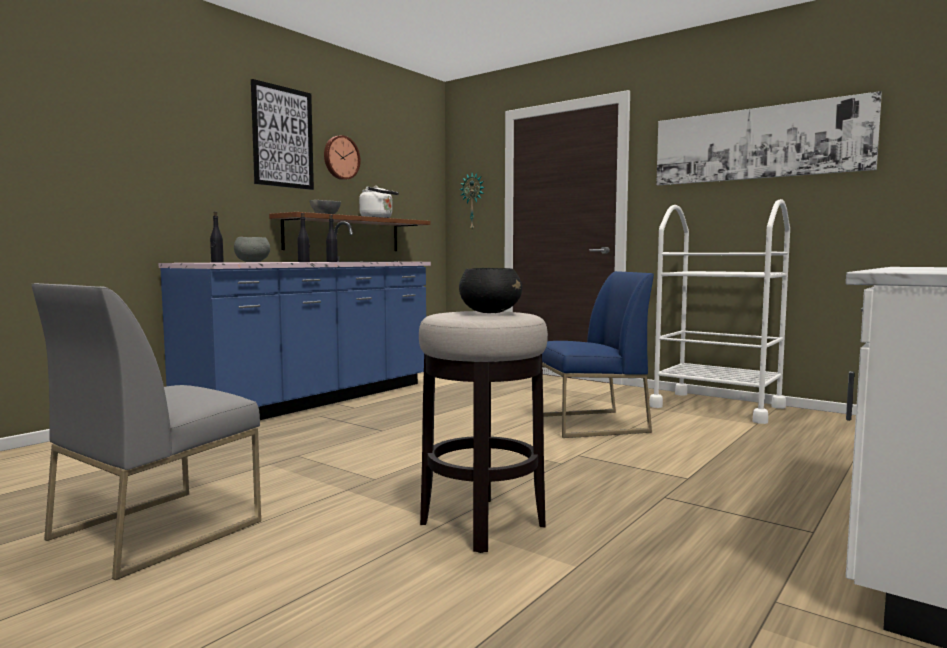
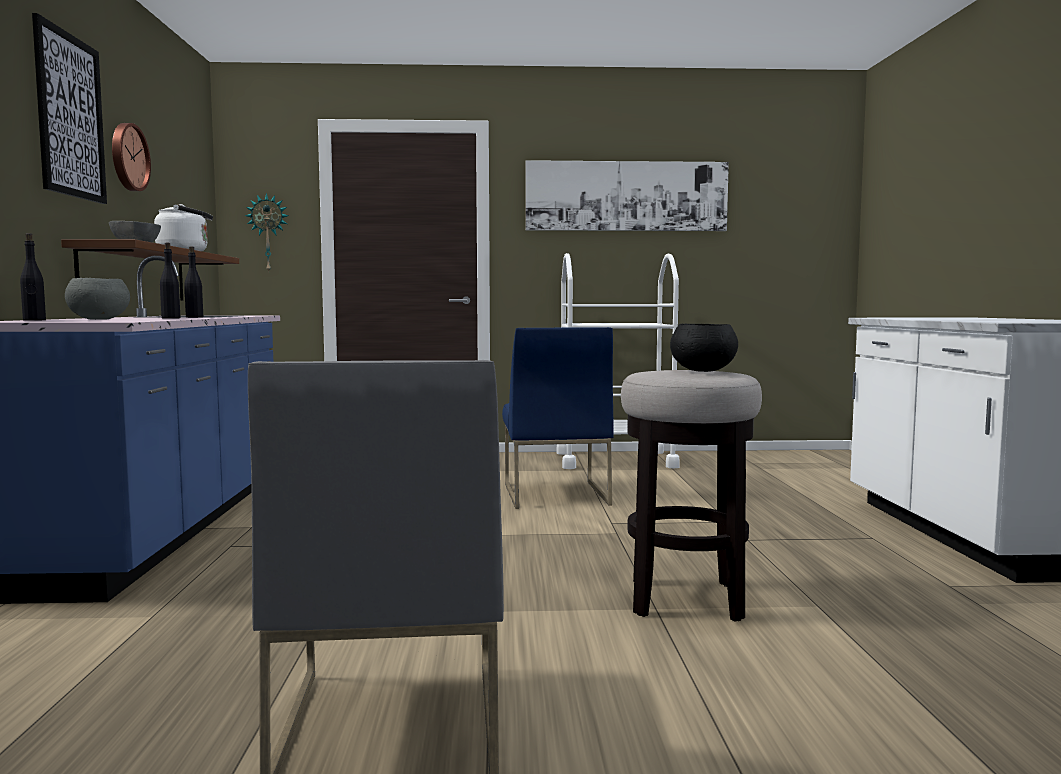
camera: 40 degrees left, 0 degrees up
(590, 424) = (554, 494): blue chair -> blue chair turned 135 degrees clockwise

